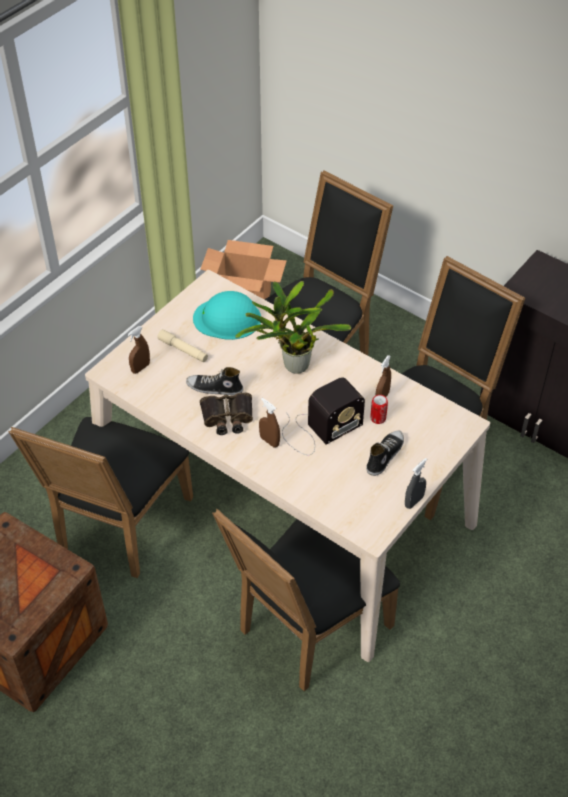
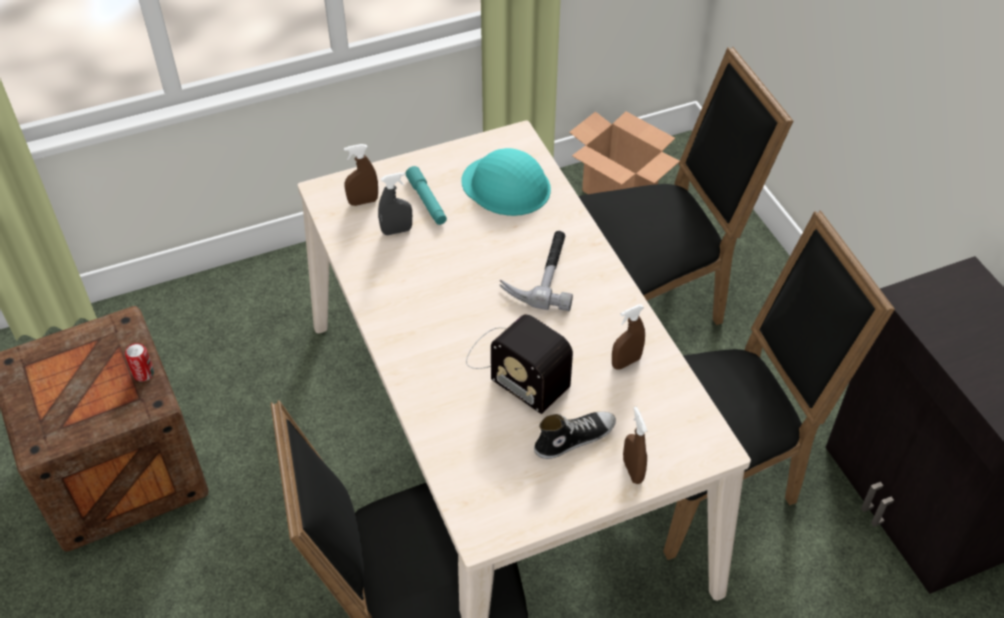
camera: 30 degrees right, 0 degrees up
(118, 528) = (298, 390): black chair -> none
(183, 350) = (426, 201): beige flashlight -> turquoise flashlight
(214, 388) = (428, 261): shoe -> none
(227, 417) = (416, 302): binoculars -> none
(269, 441) = (444, 353): brown spray bottle -> brown spray bottle (632, 471)
(292, 365) = (542, 273): potted plant -> hammer
(319, 429) = (515, 366): radio -> radio turned 45 degrees clockwise
(378, 418) = (601, 386): can -> can (143, 373)
(414, 501) = (568, 517): grey spray bottle -> grey spray bottle (397, 231)

